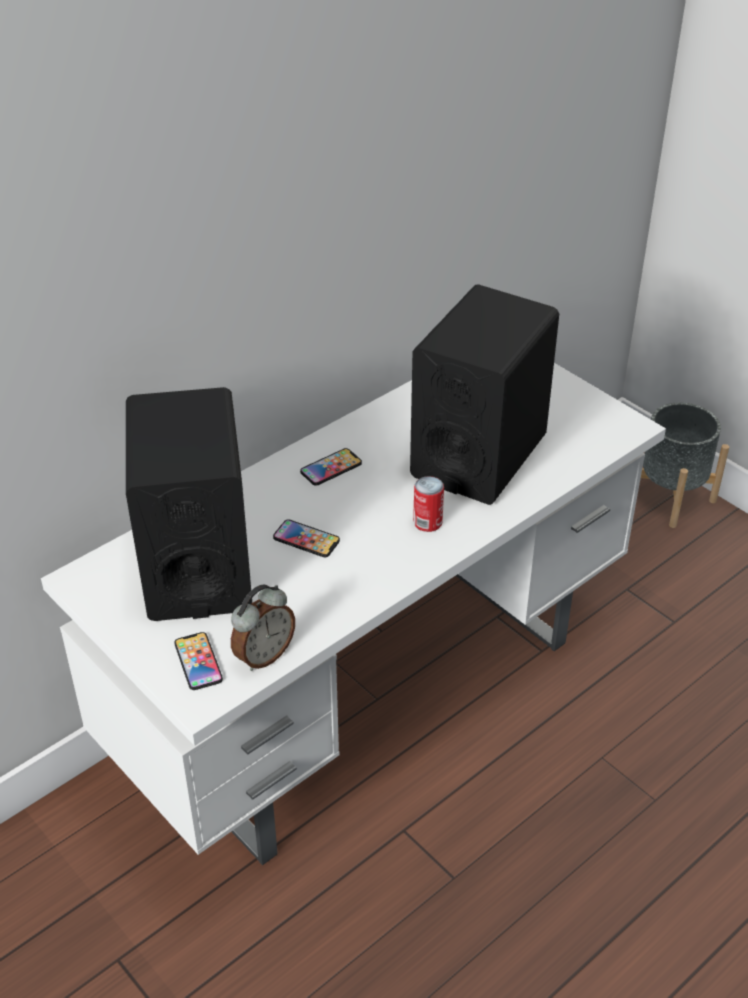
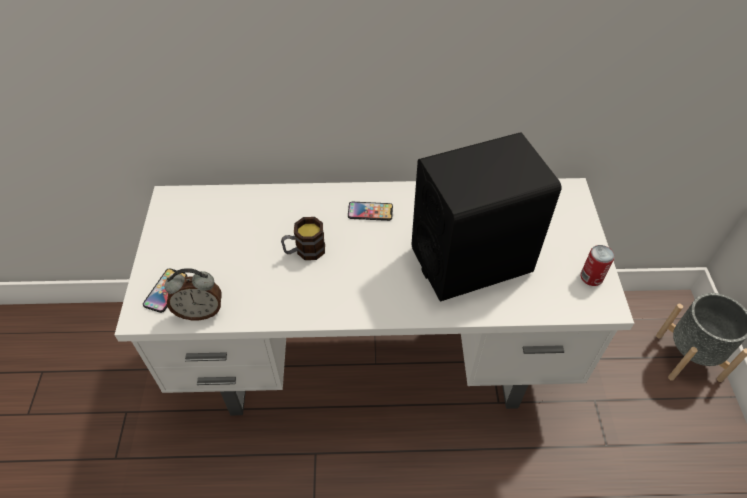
camera: 40 degrees right, 10 degrees up
(197, 567) = (230, 229): black speaker -> none
(306, 539) = (304, 251): phone -> mug
(427, 522) = (386, 287): can -> can (591, 277)

